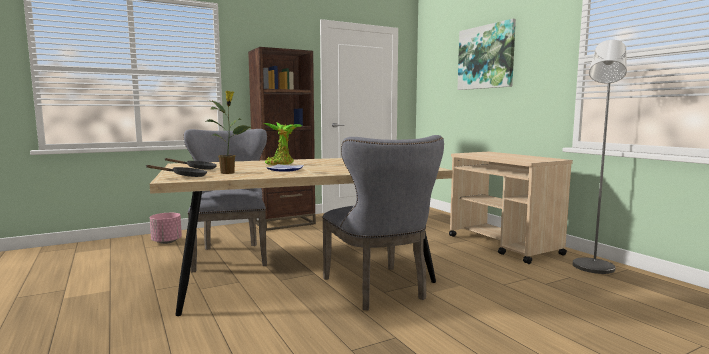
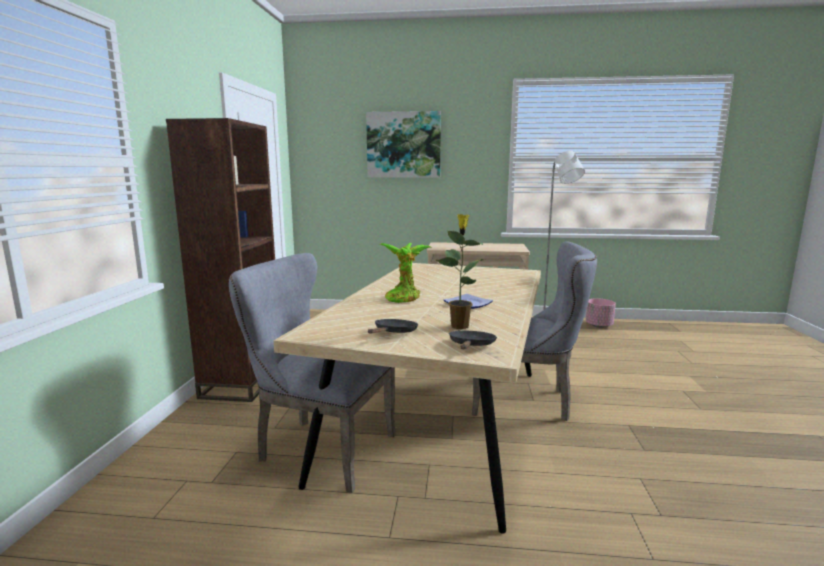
camera: 55 degrees left, 5 degrees up
(166, 242) = (159, 489): pink planter -> pink planter (599, 326)

